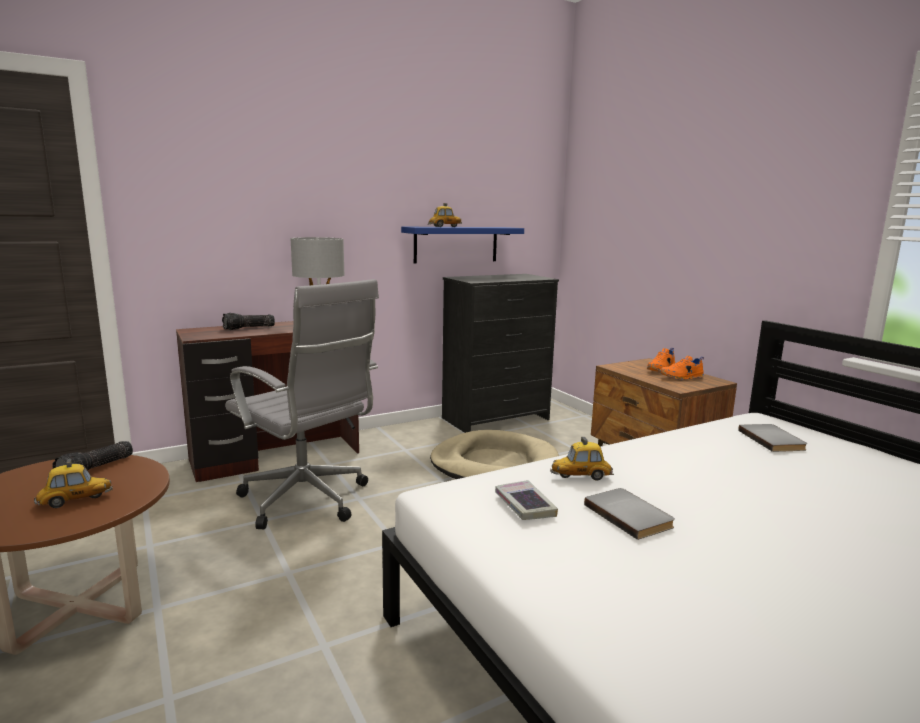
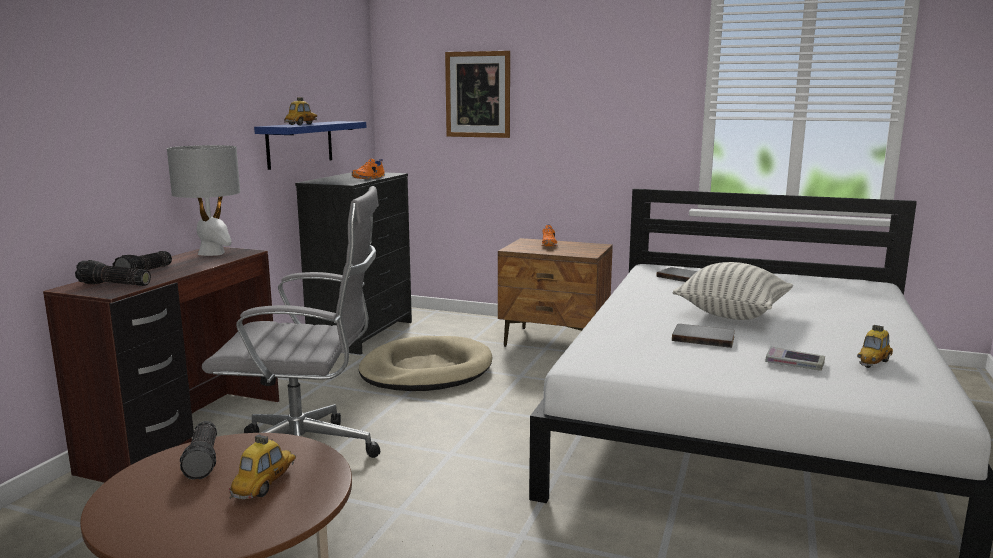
camera: 40 degrees left, 0 degrees up
(210, 332) = (113, 285): none -> flashlight
(525, 505) = (644, 351): book -> book (794, 364)
(581, 476) = (636, 326): toy car -> toy car (873, 363)
(640, 205) = (478, 94): none -> picture
(682, 377) = (574, 247): orange shoe -> orange shoe (369, 178)
(735, 501) = (732, 314): none -> pillow

